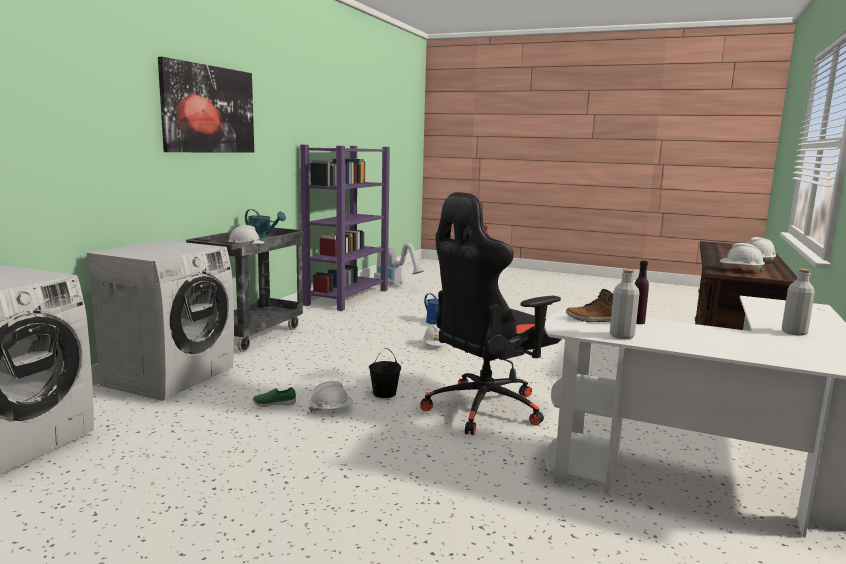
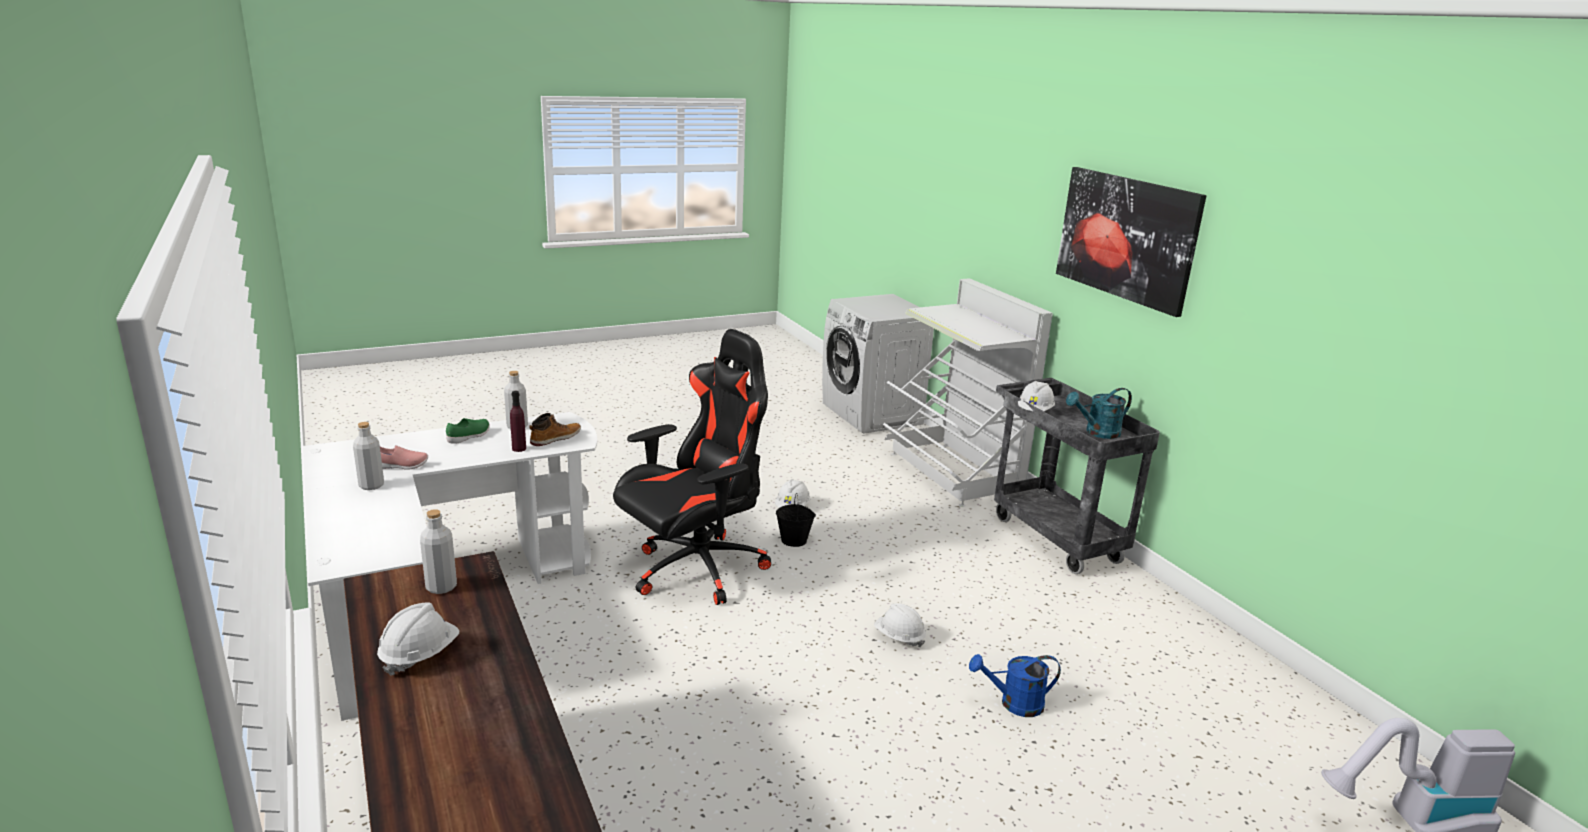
camera: 130 degrees right, 10 degrees up
(170, 379) = (949, 474): white washing machine -> white shoe rack
(274, 404) = (835, 492): green shoe -> green shoe (469, 437)
(347, 297) = (1274, 693): purple bookcase -> none
(491, 407) = (690, 573): black office chair -> black office chair turned 45 degrees clockwise
(740, 270) = (441, 587): white hard hat -> grey bottle
(764, 337) = (400, 466): none -> pink shoe

